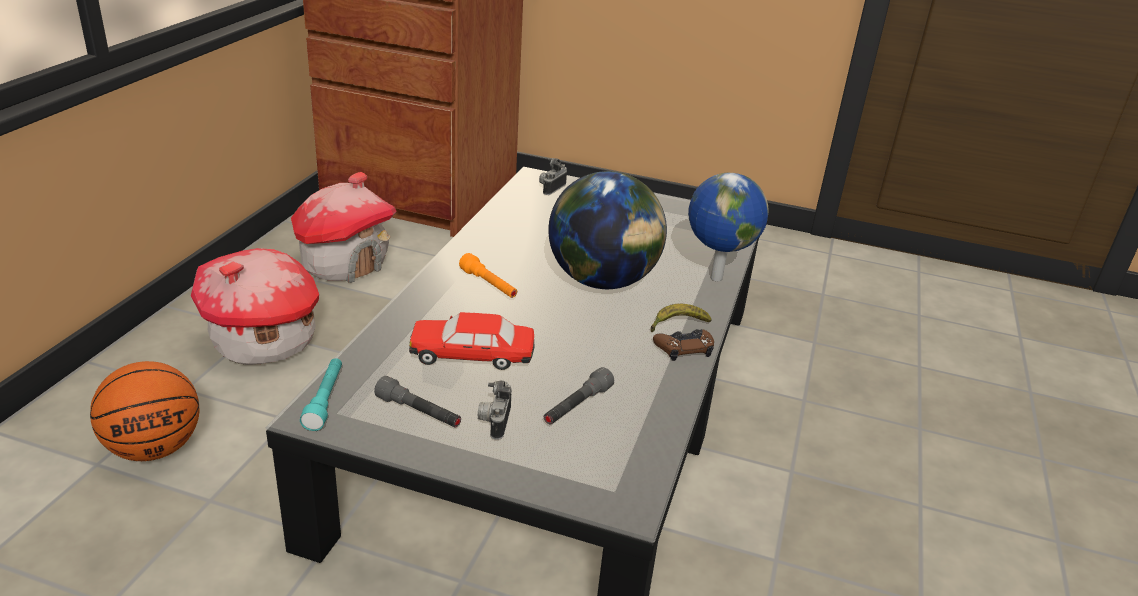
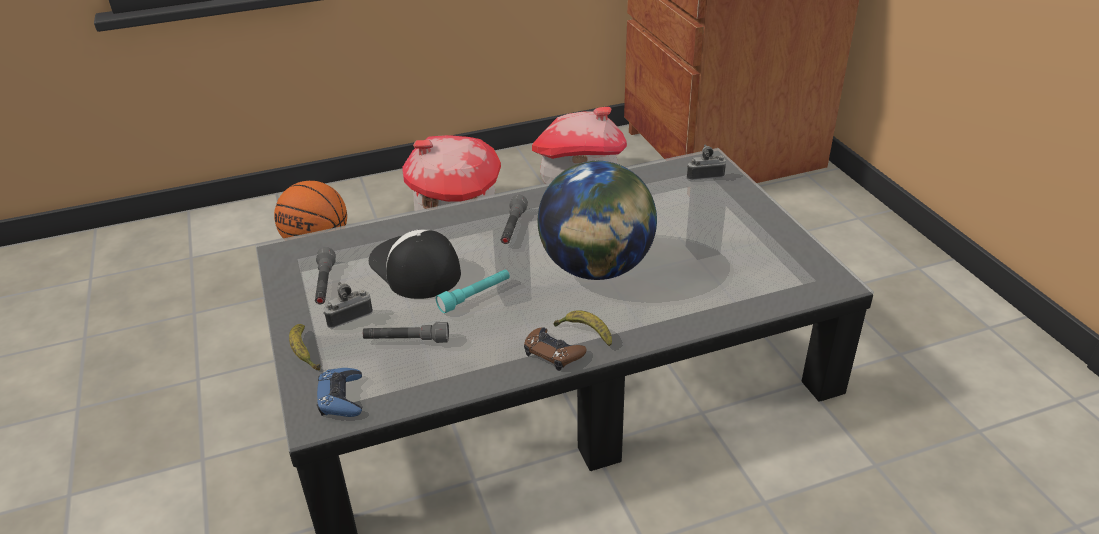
camera: 55 degrees right, 5 degrees up
(325, 400) = (300, 247): turquoise flashlight -> turquoise flashlight (475, 296)
(472, 355) = (414, 268): toy car -> cap
(489, 285) = (513, 227): orange flashlight -> grey flashlight
(516, 471) = (304, 352): none -> banana
(615, 477) = (341, 398): none -> blue game controller
(714, 278) = (694, 317): globe -> none

